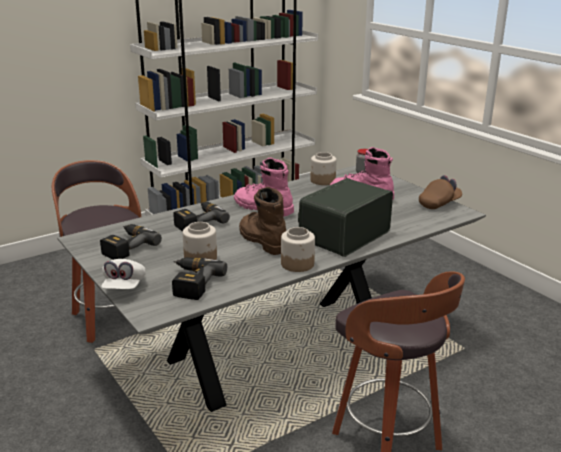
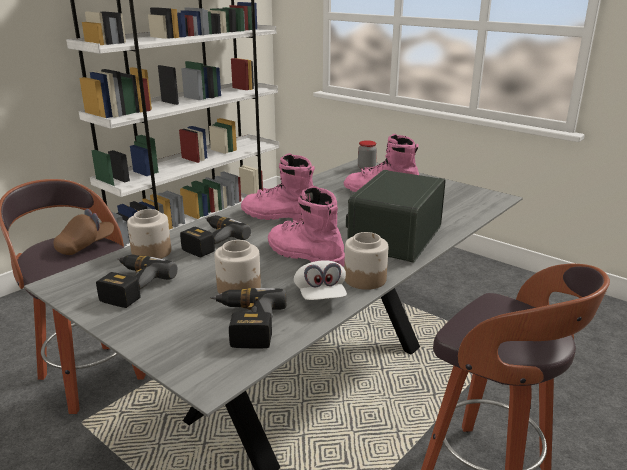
camera: 15 degrees left, 0 degrees up
(124, 287) = (153, 345): white cap -> white cap (320, 296)
(262, 240) = (303, 255): brown boot -> pink boot
(322, 181) = (328, 180): jar -> jar (151, 252)
(439, 203) = (468, 191): brown cap -> brown cap (86, 245)

